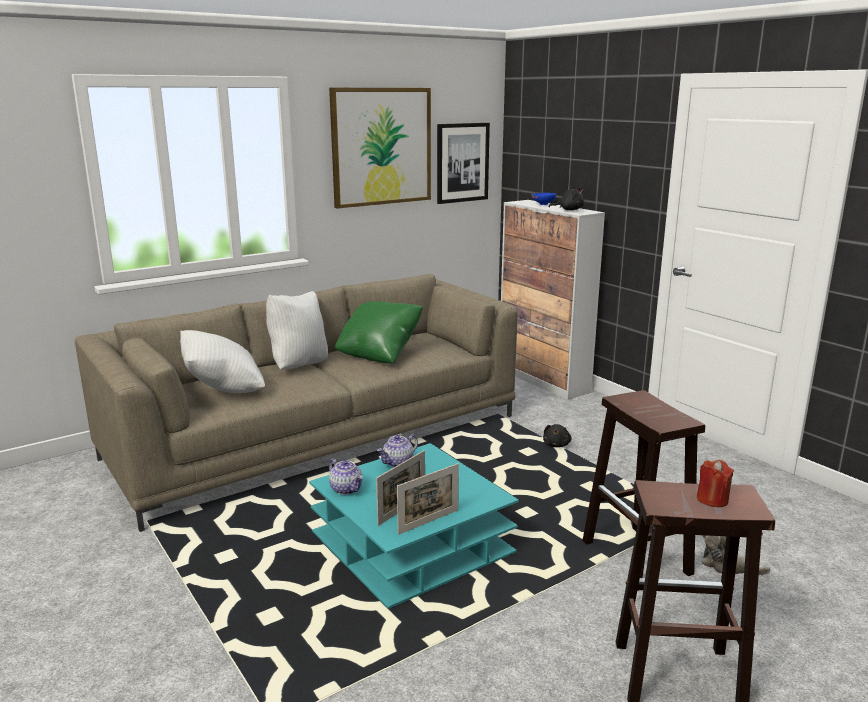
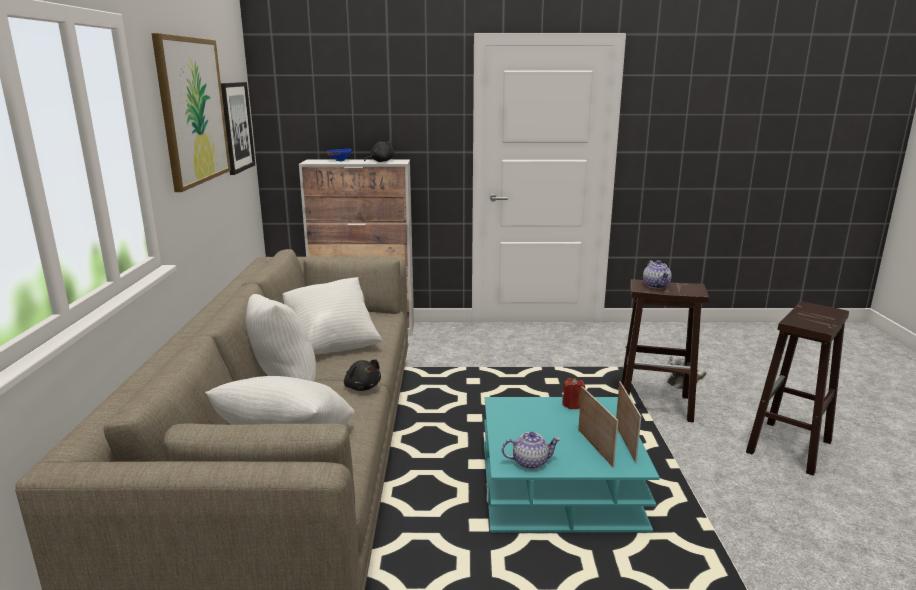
camera: 55 degrees left, 0 degrees up
(379, 354) = (332, 343): green pillow -> white pillow
(398, 463) = (506, 422): teapot -> teapot (656, 286)
(556, 445) = (475, 367): black plush toy -> black plush toy (362, 387)
(712, 499) = (816, 314): red candle -> red candle (572, 404)

